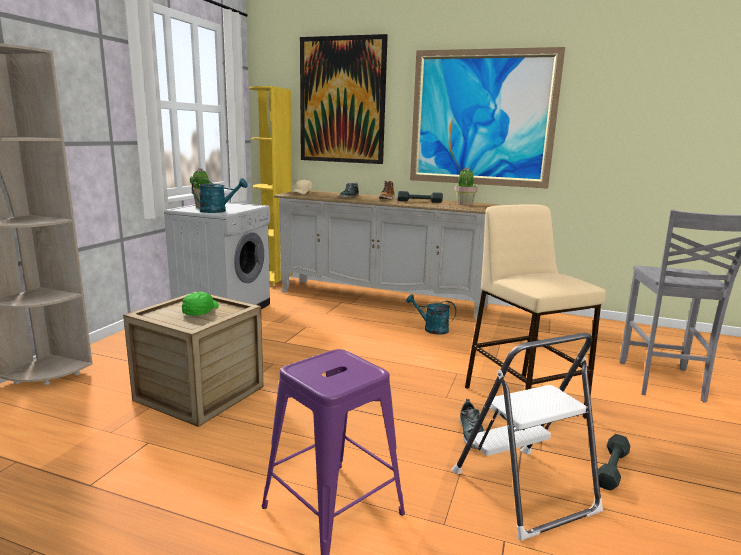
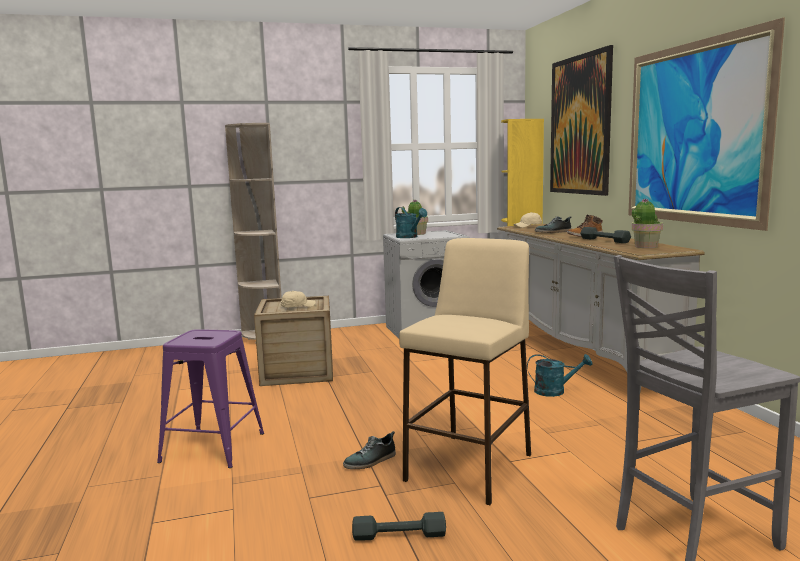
camera: 55 degrees right, 5 degrees down
(200, 311) = (297, 306): green cap -> beige cap
(431, 329) = (555, 391): turquoise watering can -> turquoise watering can turned 105 degrees clockwise
(526, 493) = (305, 503): white step ladder -> none

